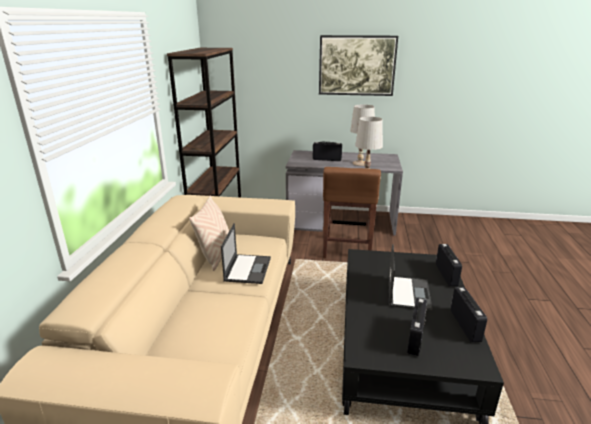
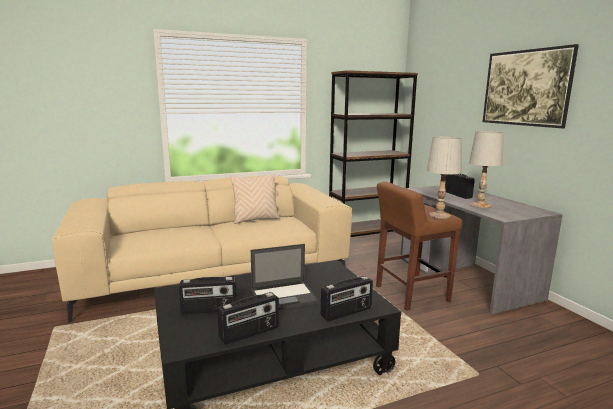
camera: 60 degrees right, 10 degrees down
(248, 268) = (246, 230): laptop -> none

